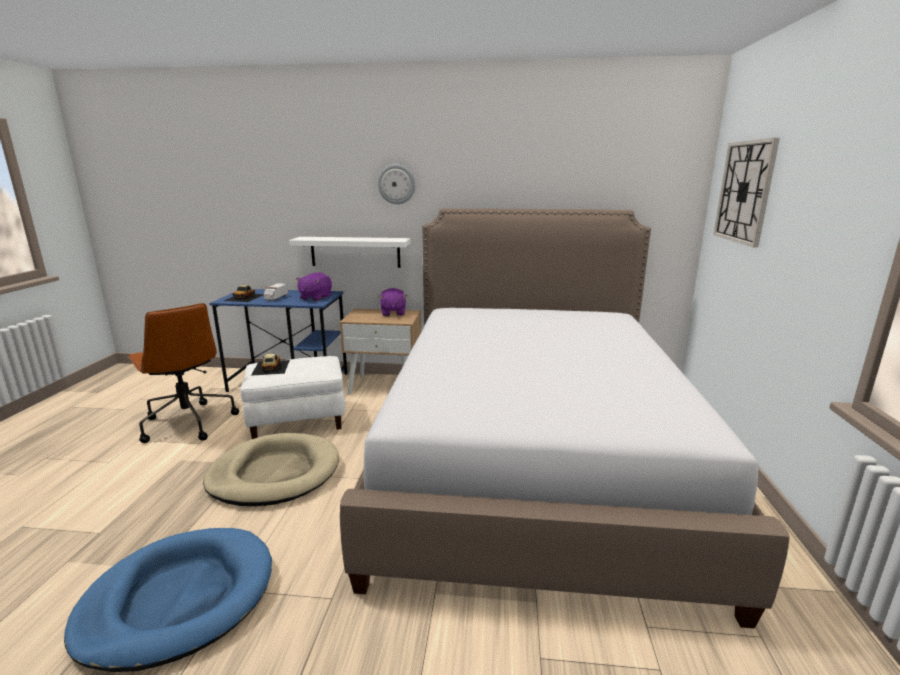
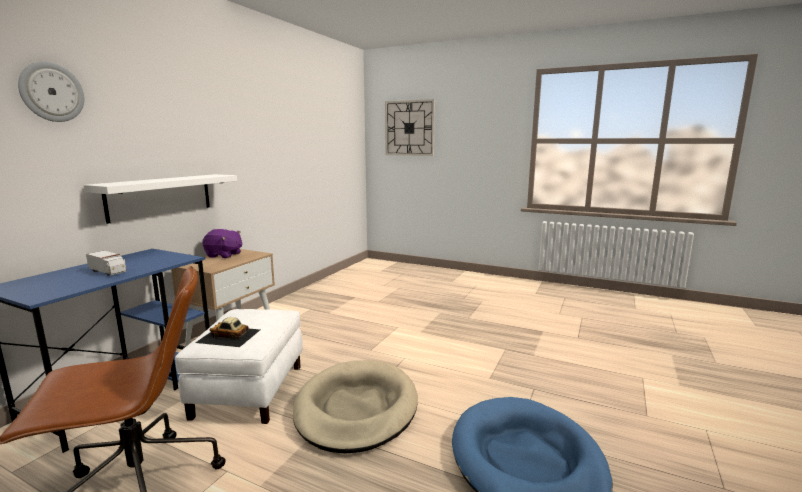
camera: 70 degrees left, 5 degrees down
(245, 297) = (54, 286): toy car -> none
(315, 298) = (157, 258): purple plush toy -> none
(396, 184) = (198, 116): wall clock -> wall clock (51, 92)
(532, 457) = (414, 306): bed -> none

